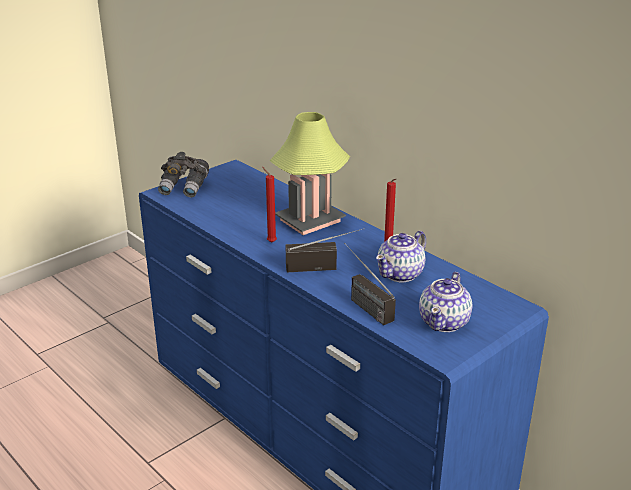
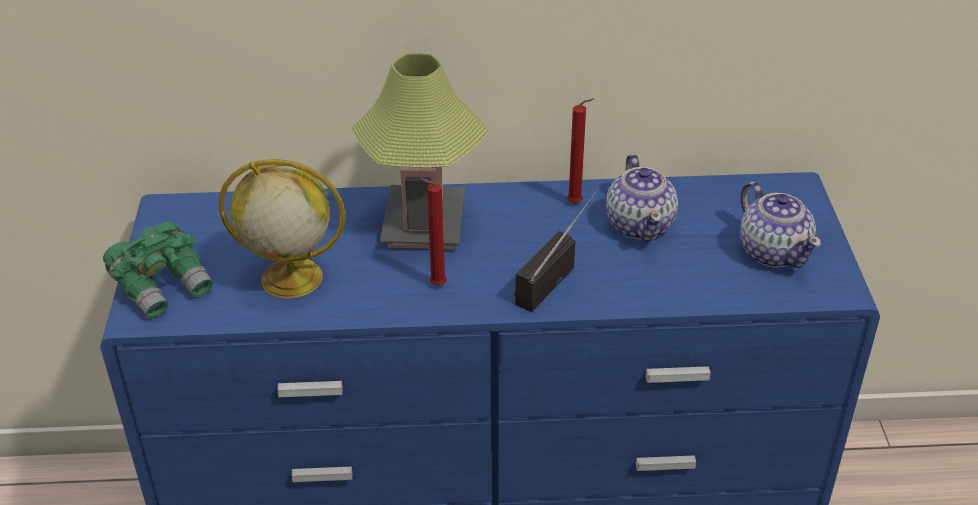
camera: 50 degrees left, 10 degrees up
(185, 188) = (163, 286): grey binoculars -> green binoculars
(226, 209) = (289, 278): none -> globe
(362, 304) = (672, 290): radio -> none

